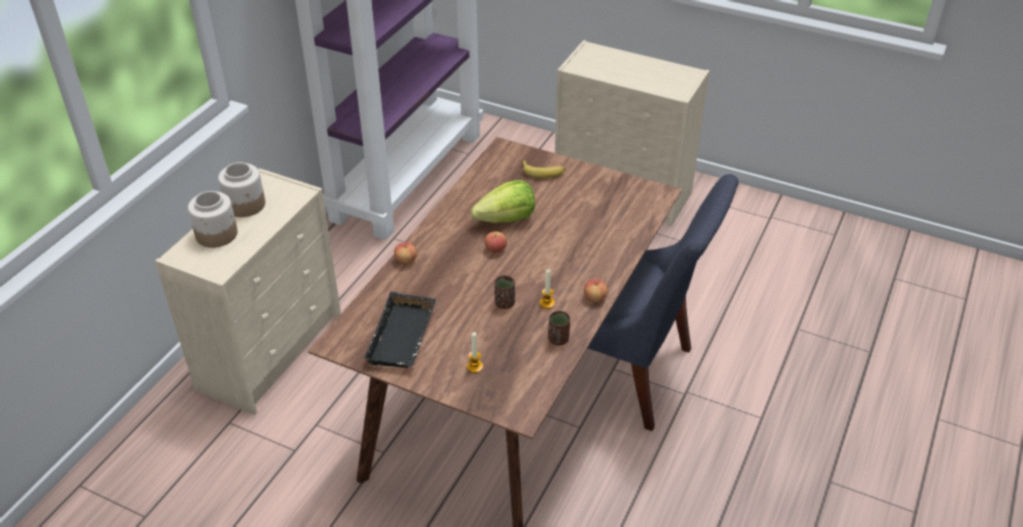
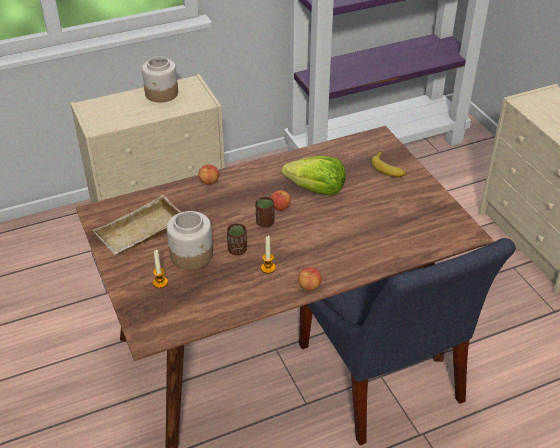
camera: 40 degrees right, 0 degrees up
(217, 234) = (123, 104): jar -> jar (192, 255)
(404, 338) = (141, 233): black tray -> beige tray
(558, 339) = (242, 300): brown cup -> brown cup (265, 222)

